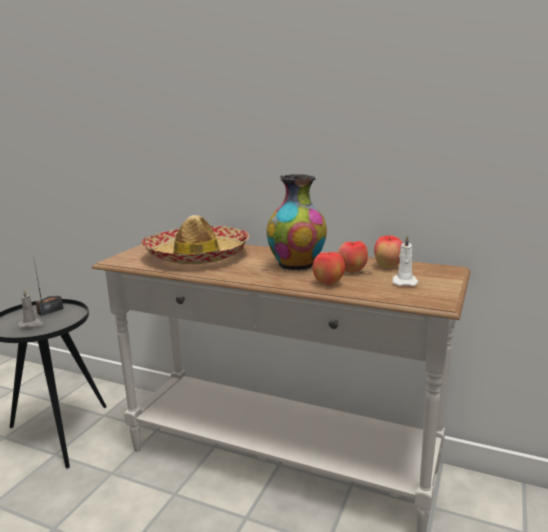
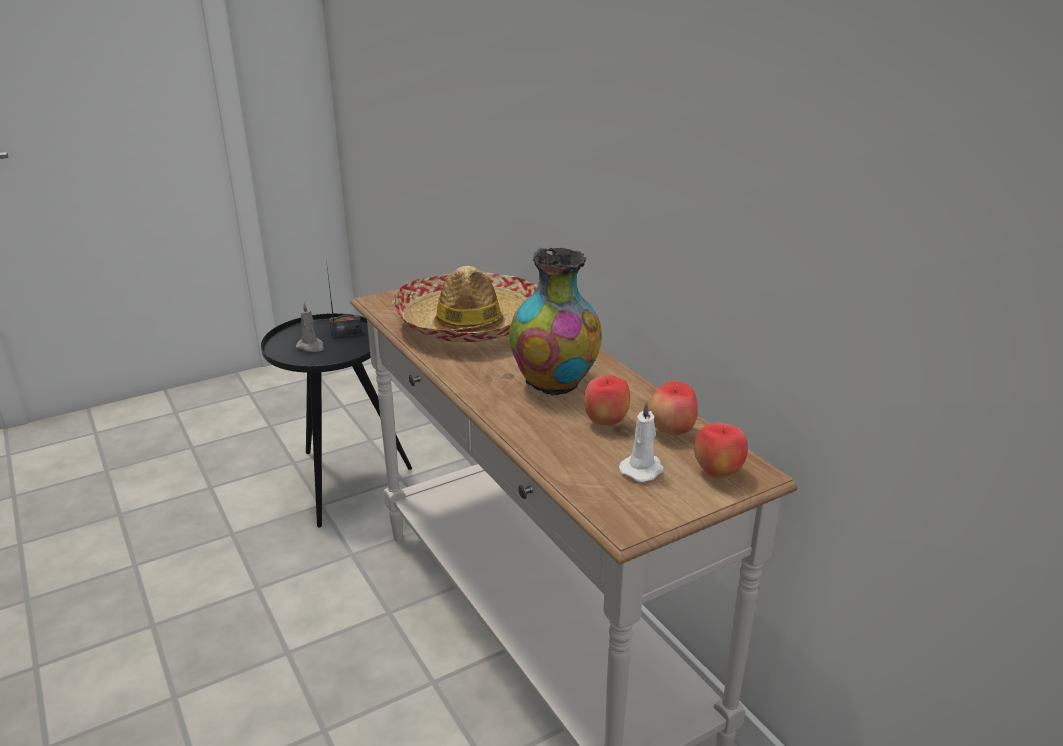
camera: 35 degrees right, 10 degrees up
(328, 284) = (542, 432): apple -> apple (718, 473)

